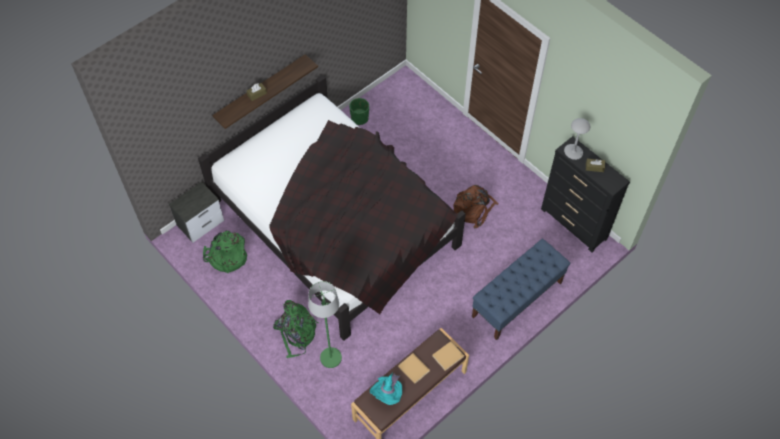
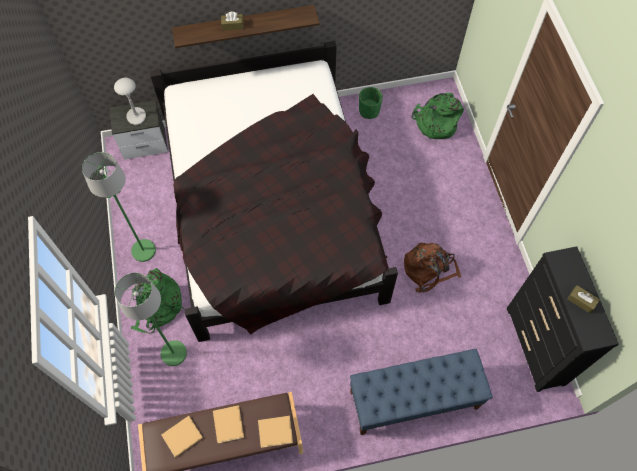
camera: 30 degrees right, 5 degrees up
(227, 257) = (146, 190): green backpack -> green backpack (435, 123)
(256, 300) = (143, 250): none -> green floor lamp
(387, 393) = (181, 437): turquoise hat -> beige book
(573, 152) = (565, 267): grey table lamp -> grey table lamp (136, 117)

